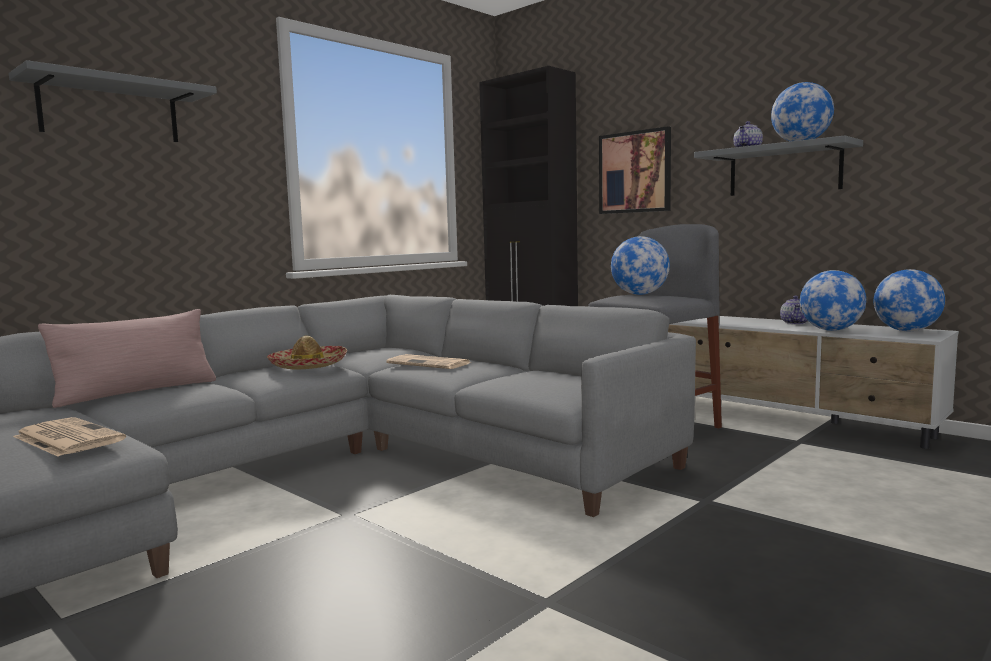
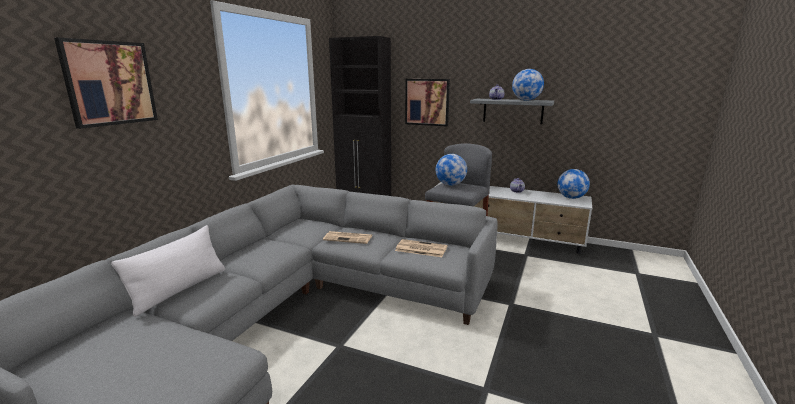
camera: 20 degrees left, 10 degrees up
(66, 438) = (191, 354): newspaper -> newspaper (420, 249)
(110, 111) = (109, 83): grey shelf -> picture
(137, 392) = (180, 289): pink pillow -> white pillow
(308, 365) = (274, 247): hat -> none
(831, 330) = (539, 198): globe -> none

